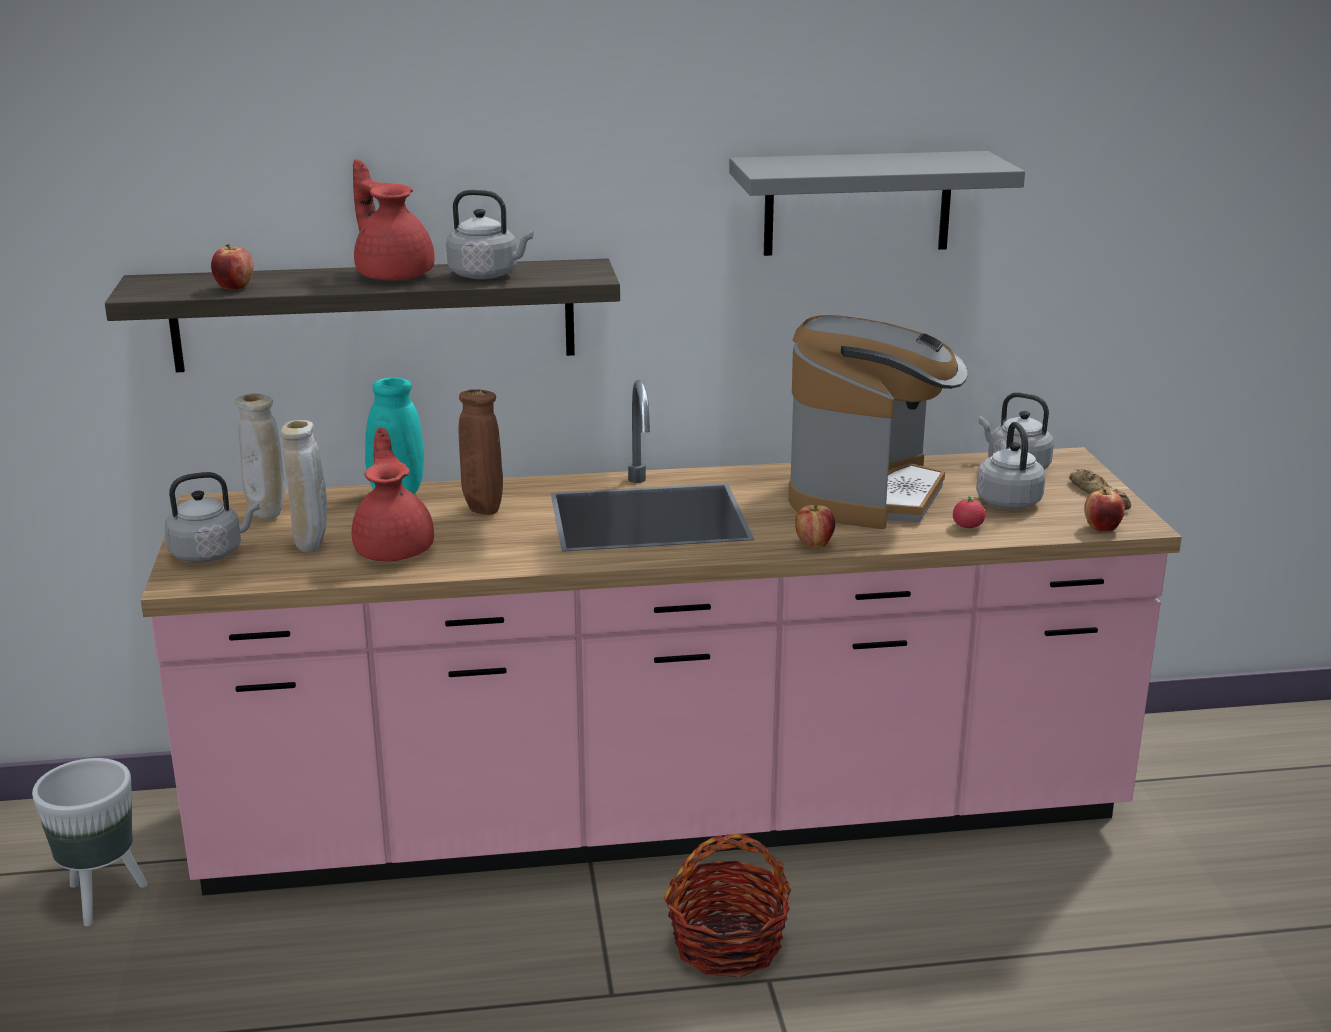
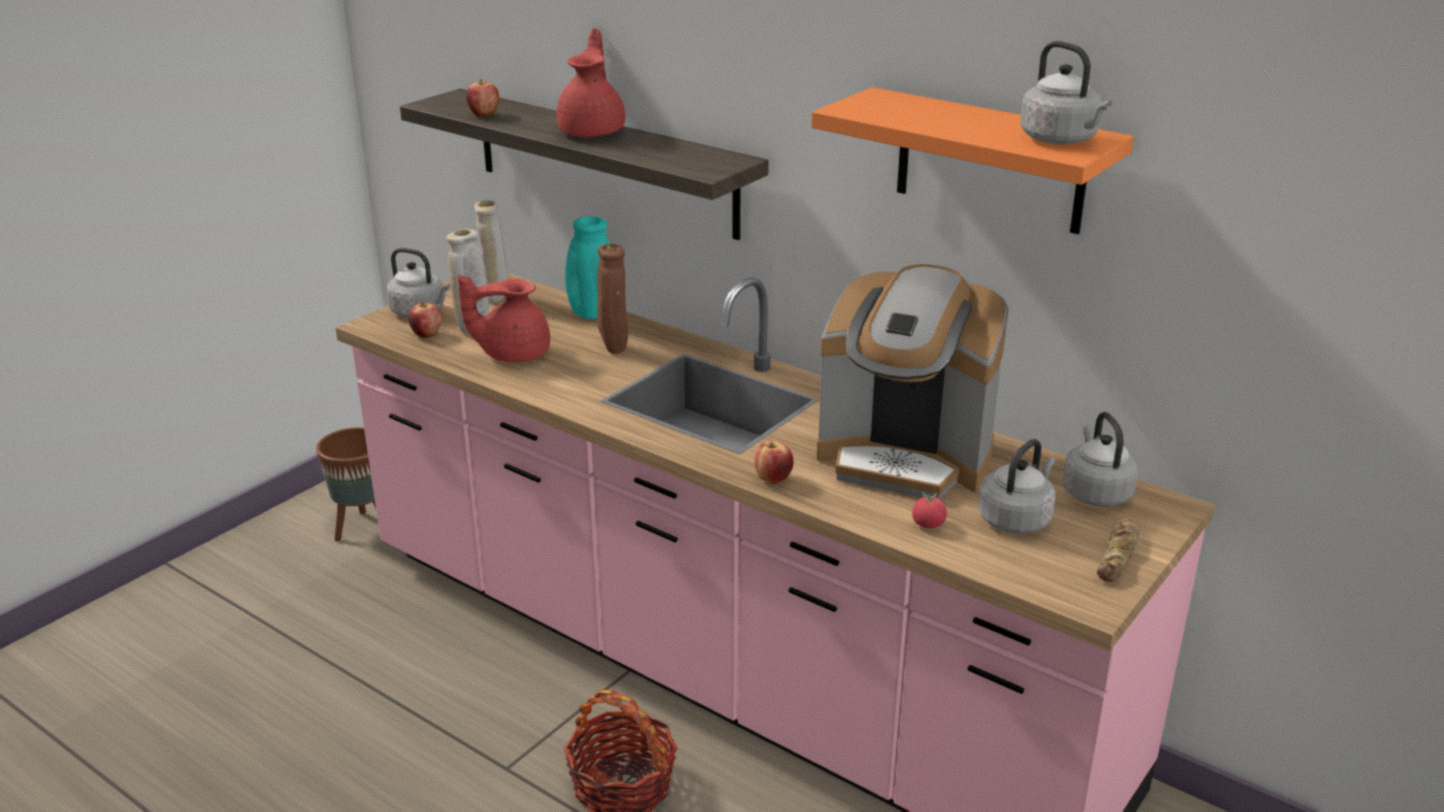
camera: 45 degrees right, 5 degrees up
(102, 898) = (364, 528): white planter -> brown planter
(395, 549) = (512, 353): red teapot -> red teapot turned 135 degrees counterclockwise
(487, 275) = (646, 149): grey kettle -> grey kettle (1061, 140)
(857, 203) = (990, 161): grey shelf -> orange shelf
(868, 495) = (905, 458): coffee machine -> coffee machine turned 45 degrees clockwise
(1102, 528) = (1047, 587): apple -> apple (426, 335)

